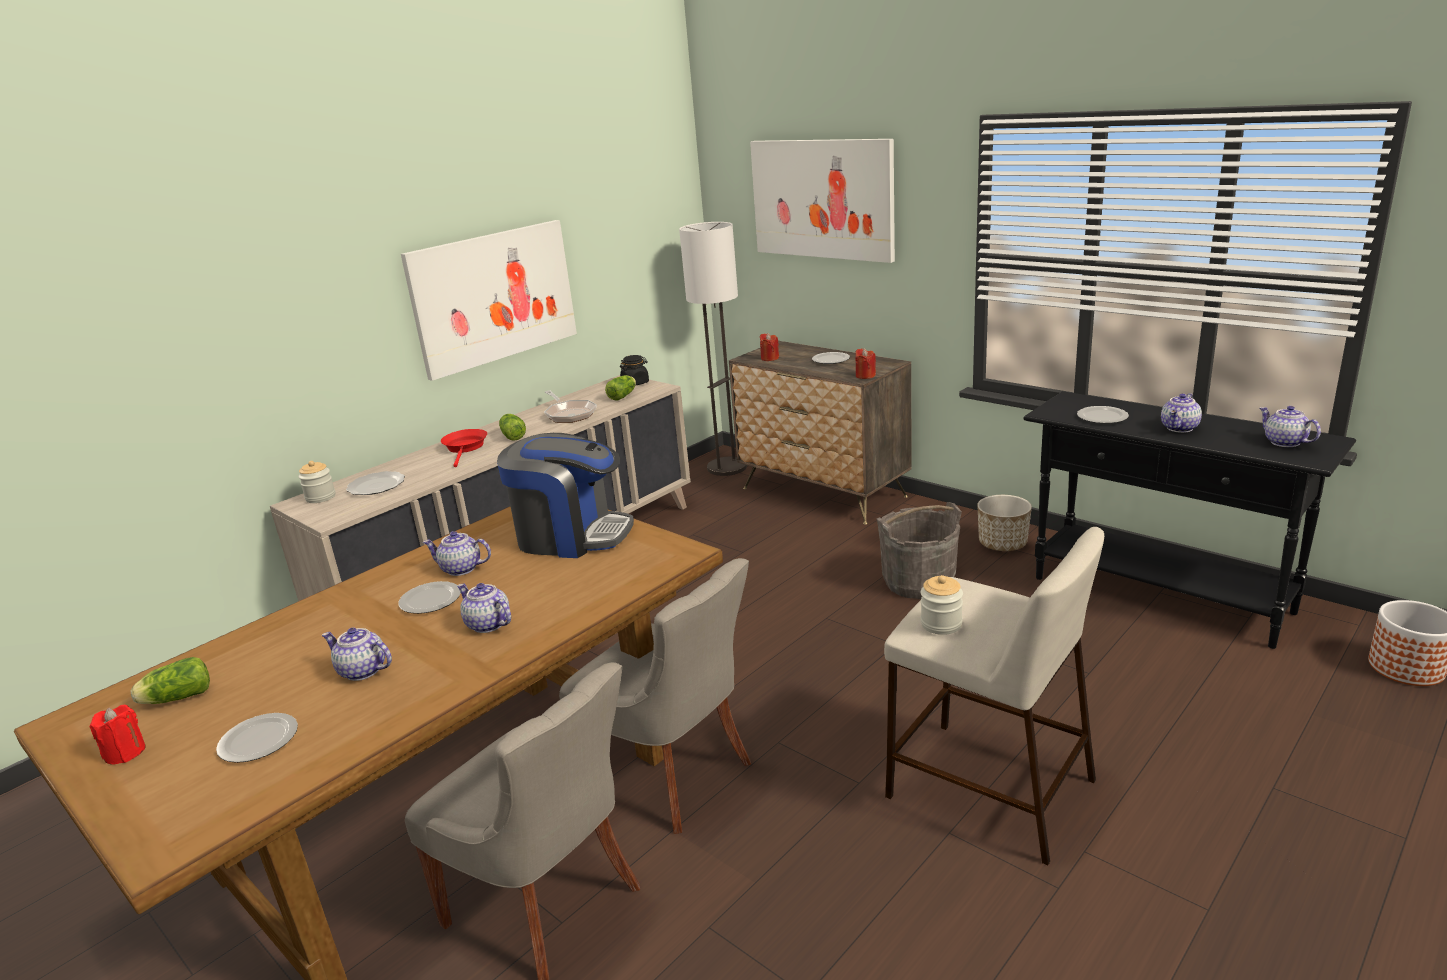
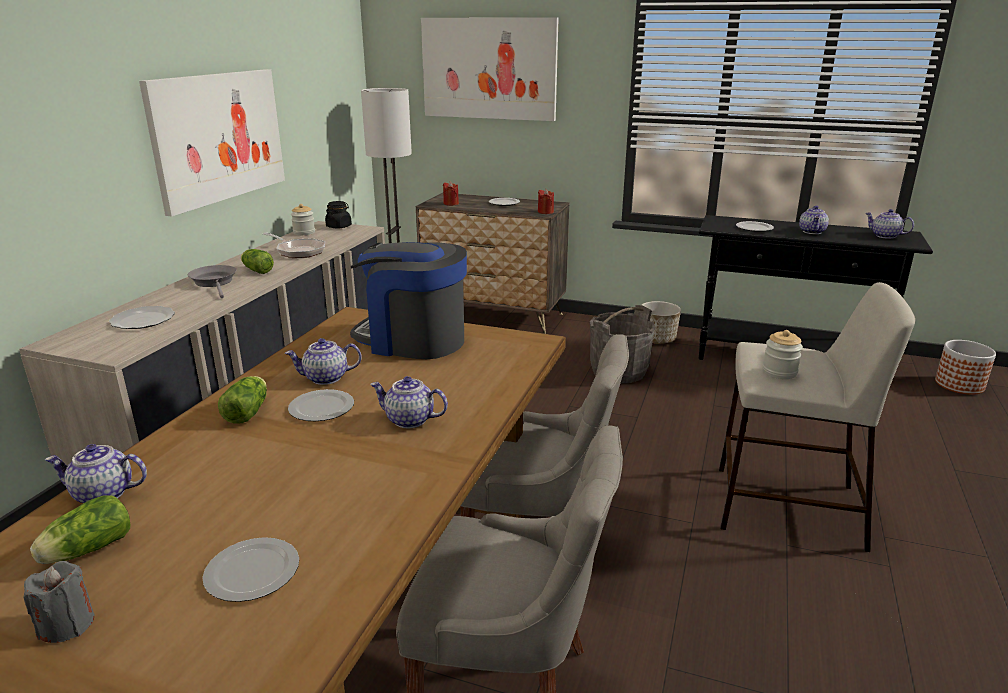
camera: 25 degrees left, 0 degrees up
(125, 753) = (67, 624): red candle -> grey candle
(320, 497) = (82, 335): jar -> jar (304, 232)
(362, 671) = (311, 482): teapot -> teapot (102, 494)
(465, 448) = (215, 283): red frying pan -> grey frying pan
(571, 536) = (413, 340): coffee machine -> coffee machine turned 150 degrees counterclockwise
(623, 396) = (338, 236): lettuce -> lettuce (248, 411)

